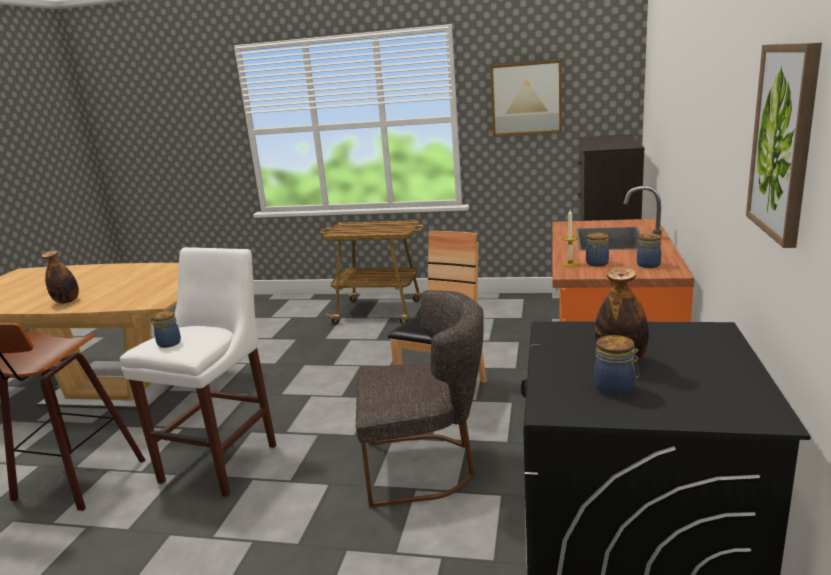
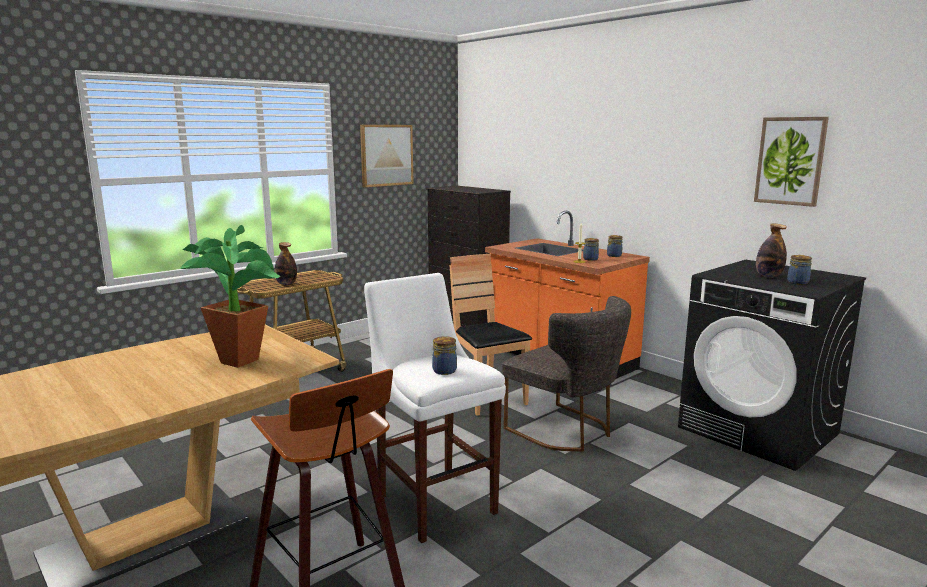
camera: 55 degrees left, 5 degrees down
(67, 301) = (176, 393): bottle -> bottle (286, 284)
(142, 288) = (238, 359): none -> potted plant
(425, 466) = (566, 431): grey chair -> grey chair turned 105 degrees clockwise

